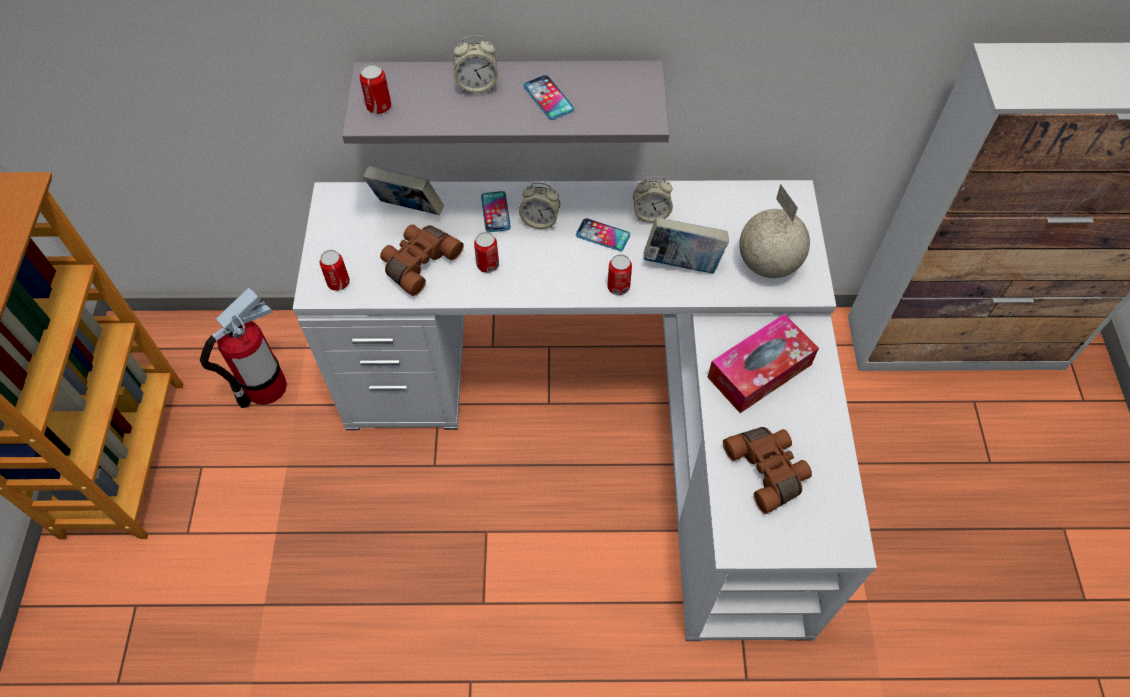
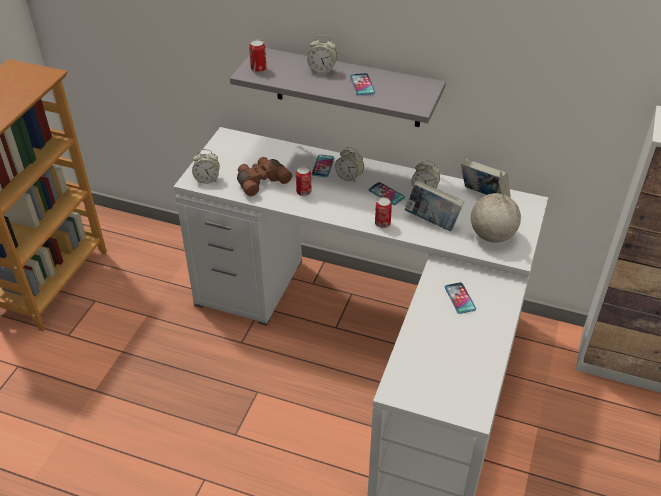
camera: 20 degrees right, 15 degrees down
(265, 387) = (155, 267): fire extinguisher -> none
(338, 282) = (207, 179): can -> alarm clock
(407, 210) = (268, 153): book -> book (482, 196)
(759, 371) = (459, 298): tissue box -> phone
(768, 470) = (437, 355): brown binoculars -> none

